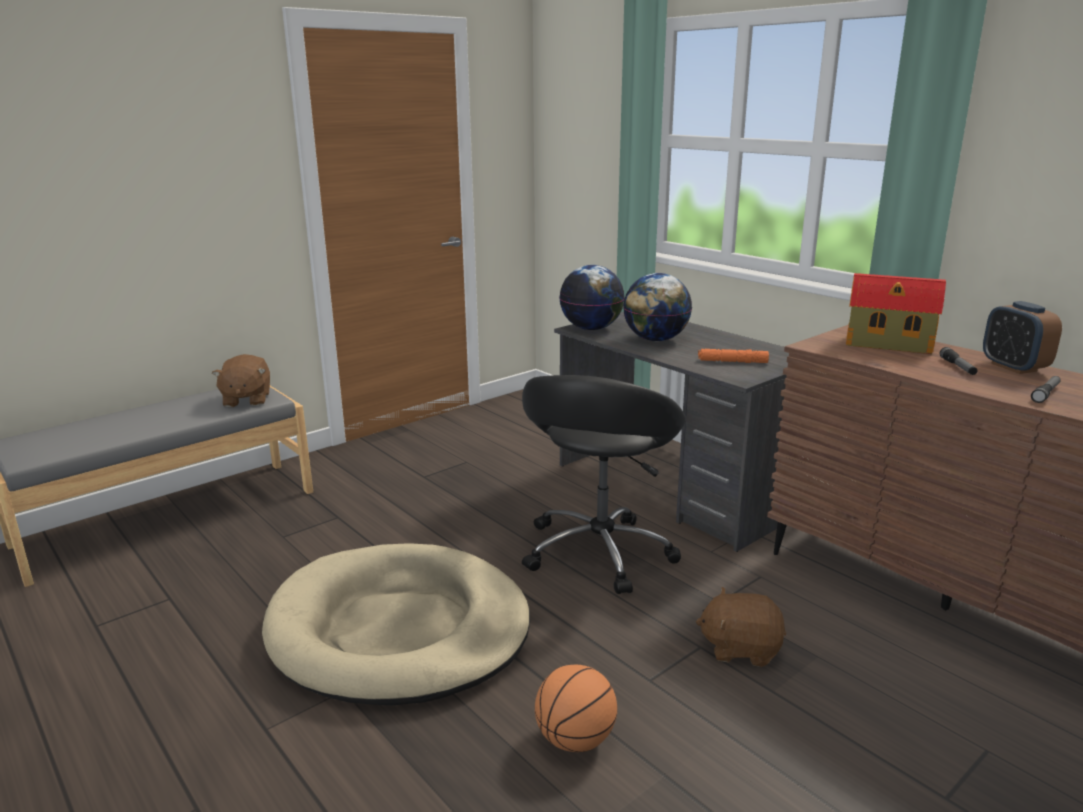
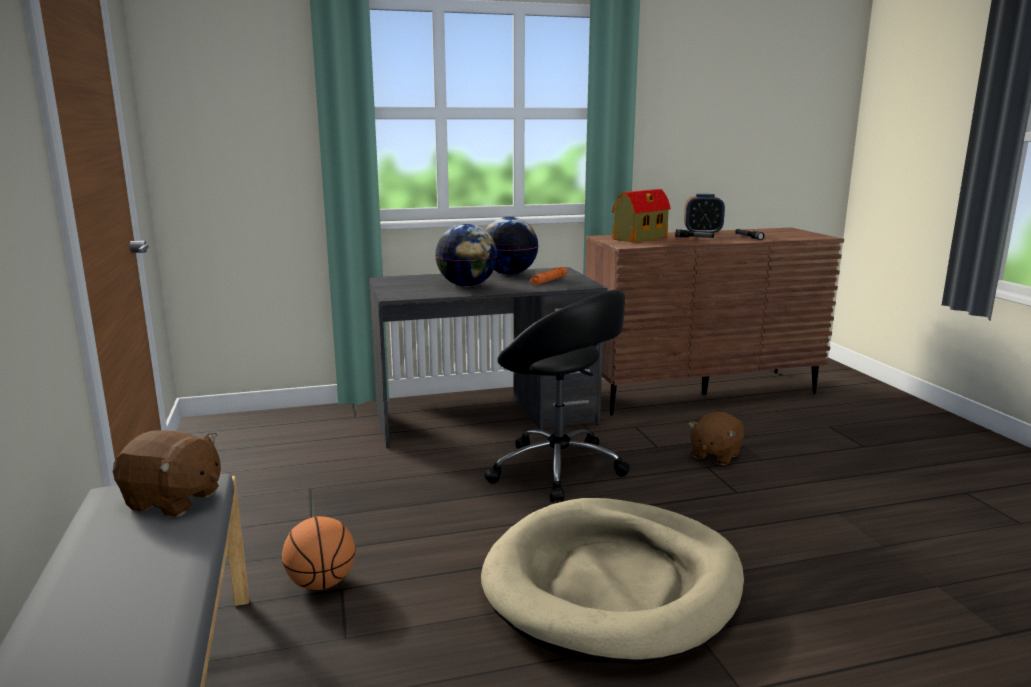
camera: 65 degrees left, 5 degrees down
(575, 739) = (795, 534): basketball -> basketball (321, 583)
(591, 328) = (403, 293): globe -> globe (509, 274)

